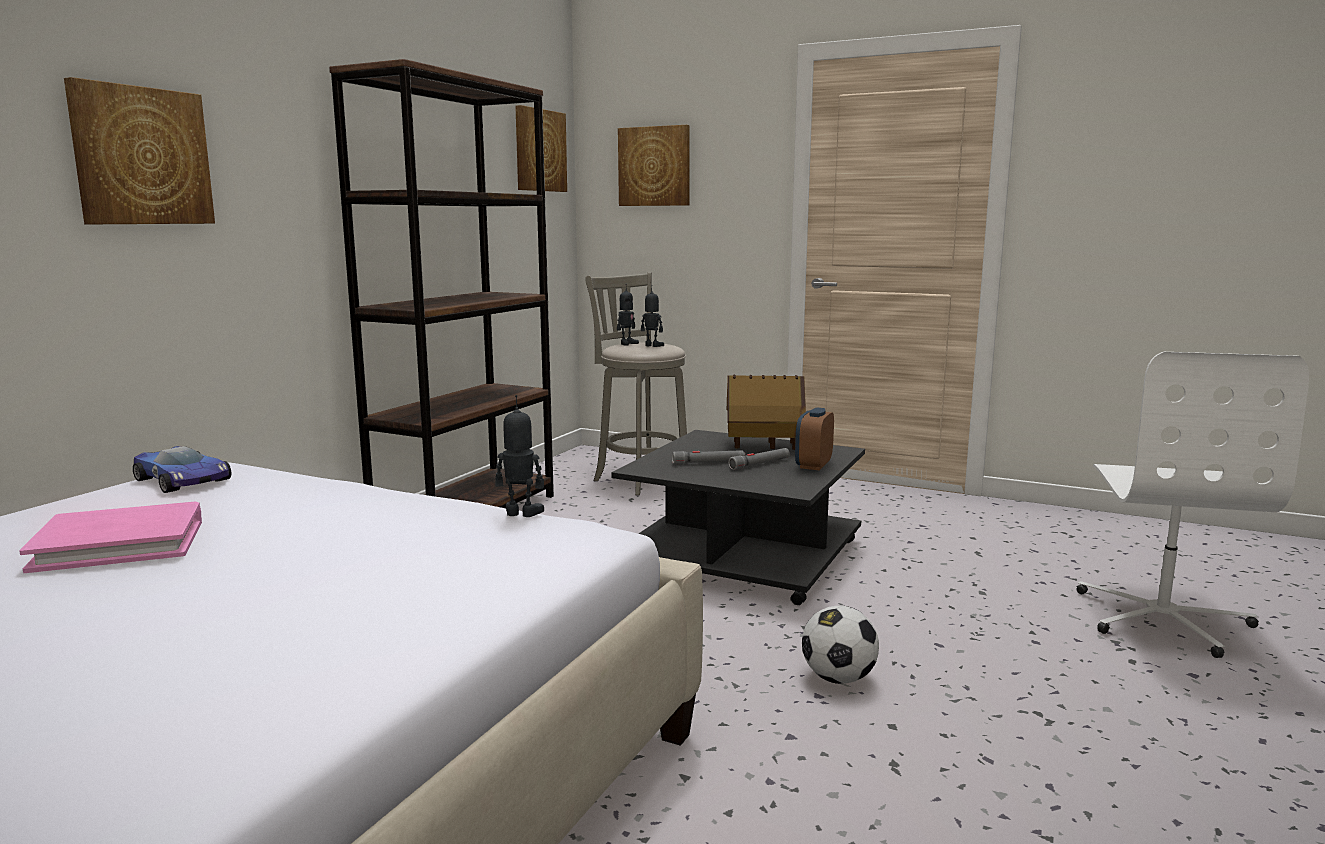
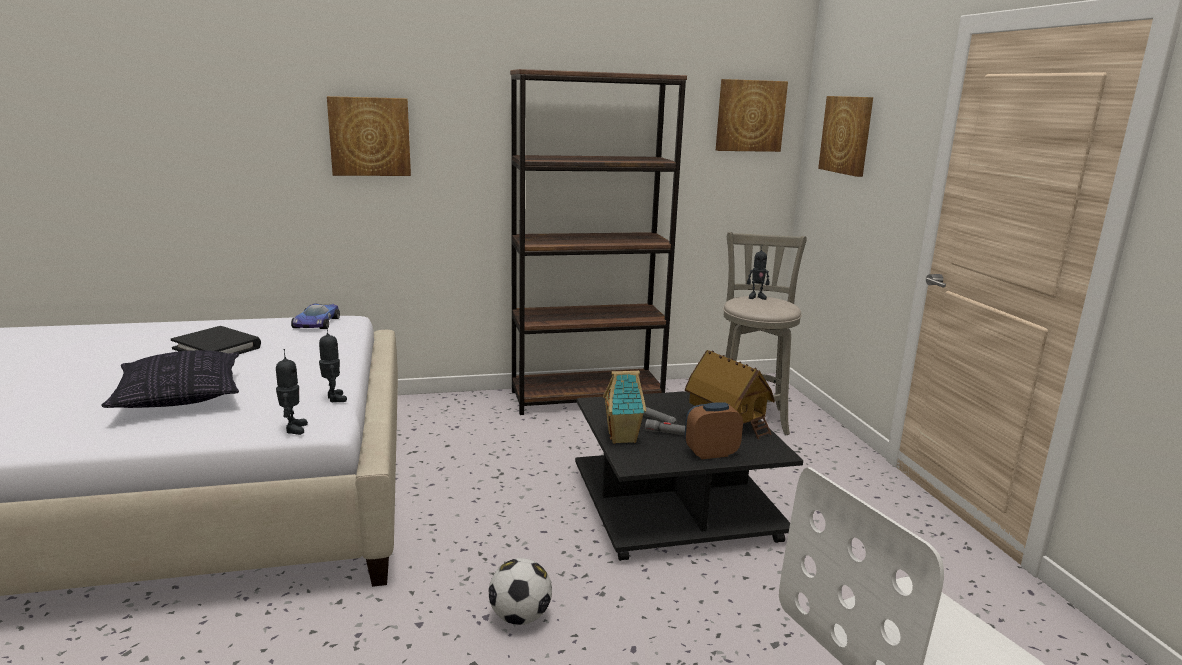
camera: 50 degrees right, 5 degrees up
(120, 544) = (217, 348): pink book -> black book
(314, 589) = (180, 397): none -> pillow
(652, 346) = (765, 304): toy robot -> toy robot (293, 429)
(735, 480) = (623, 438): none -> toy house

